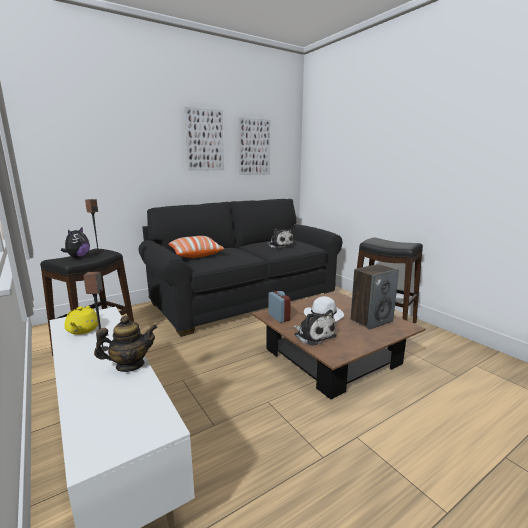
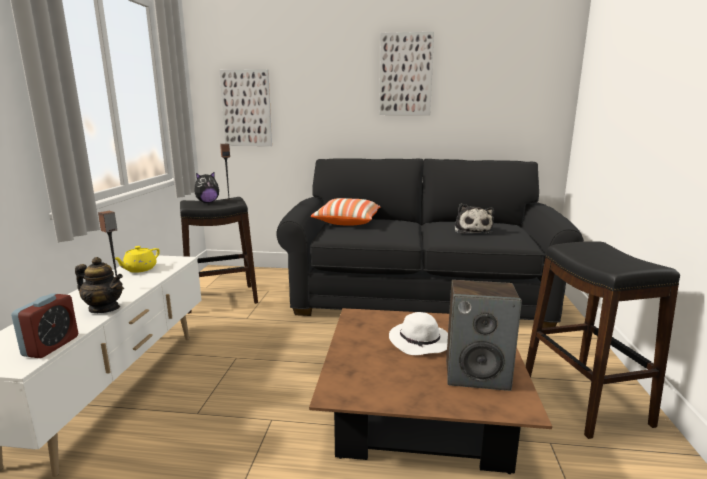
camera: 40 degrees right, 0 degrees up
(254, 147) = (484, 81): picture -> picture (246, 108)
(279, 317) = (361, 324): alarm clock -> alarm clock (51, 346)
(313, 335) = (361, 359): plush toy -> none

